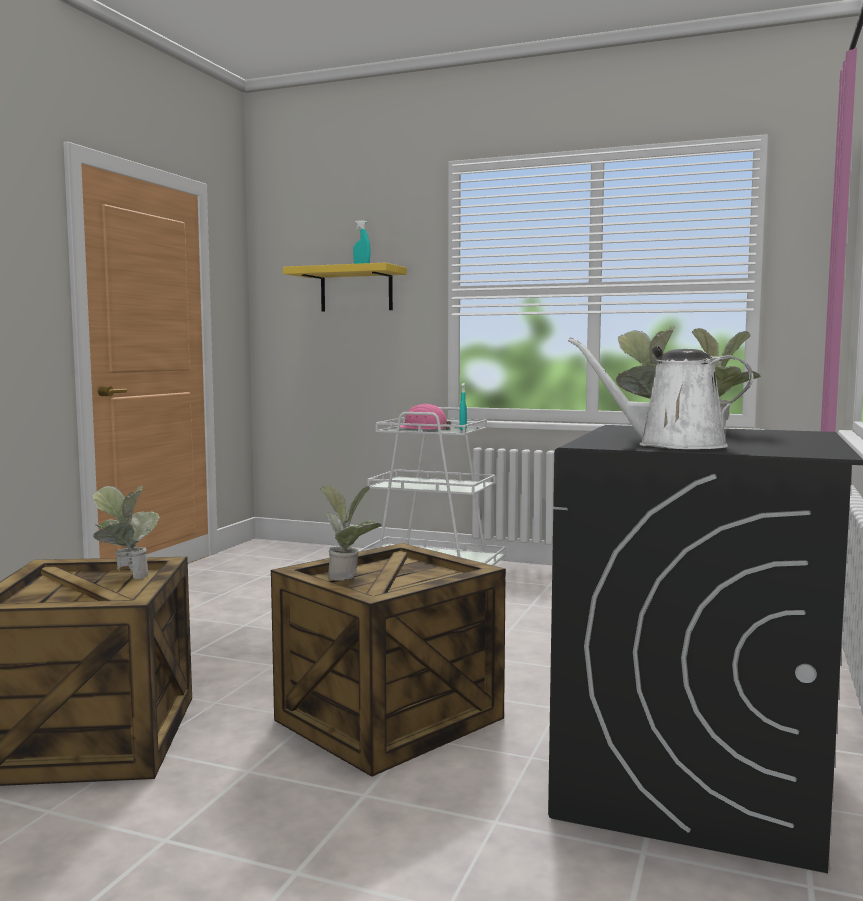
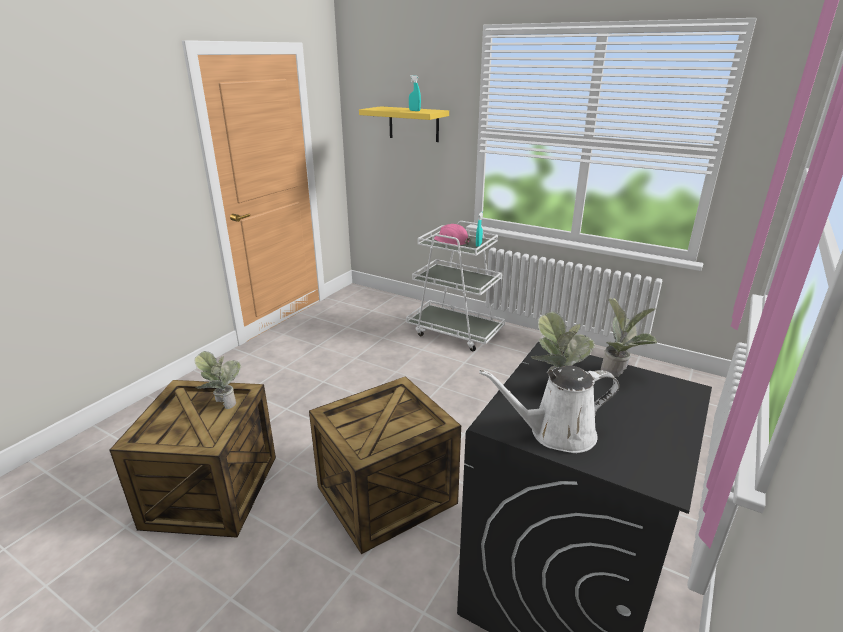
camera: 10 degrees right, 20 degrees up
(349, 576) = (359, 418): potted plant -> none
(671, 445) = (556, 433): white watering can -> white watering can turned 45 degrees counterclockwise

